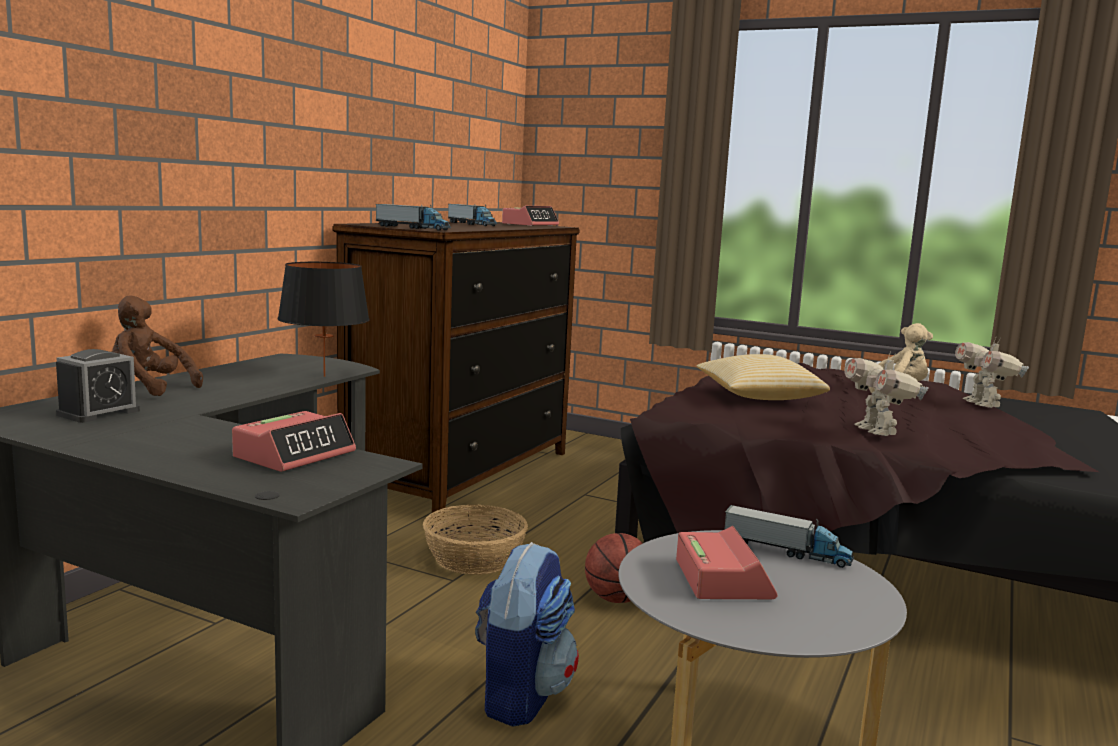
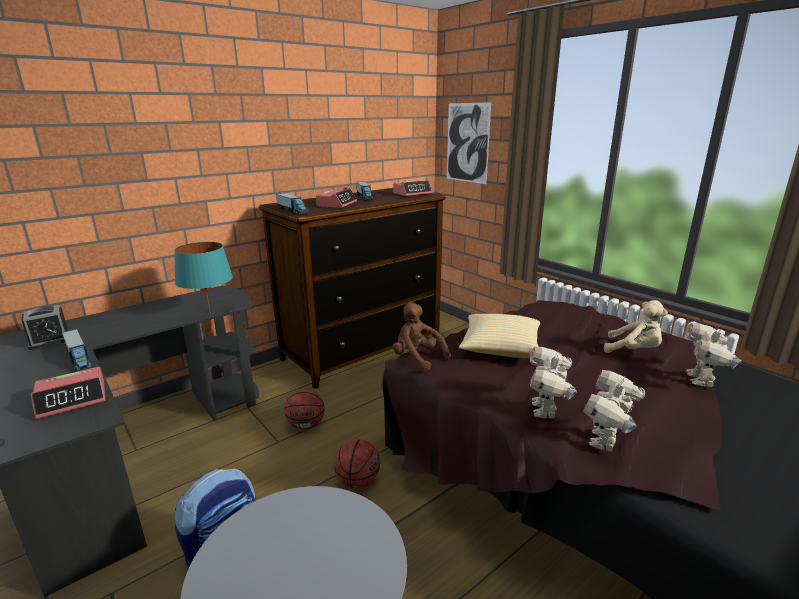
camera: 25 degrees right, 10 degrees up
(146, 388) = (105, 318): brown plush toy -> brown plush toy (417, 358)
(324, 376) = (209, 312): black table lamp -> turquoise table lamp
(474, 558) = (306, 425): basket -> basketball
(583, 161) = (467, 143): none -> picture
(723, 579) = (277, 553): alarm clock -> alarm clock (337, 204)
(786, 552) = (361, 530): toy truck -> toy truck (79, 358)
(961, 444) = (606, 441): none -> toy robot

